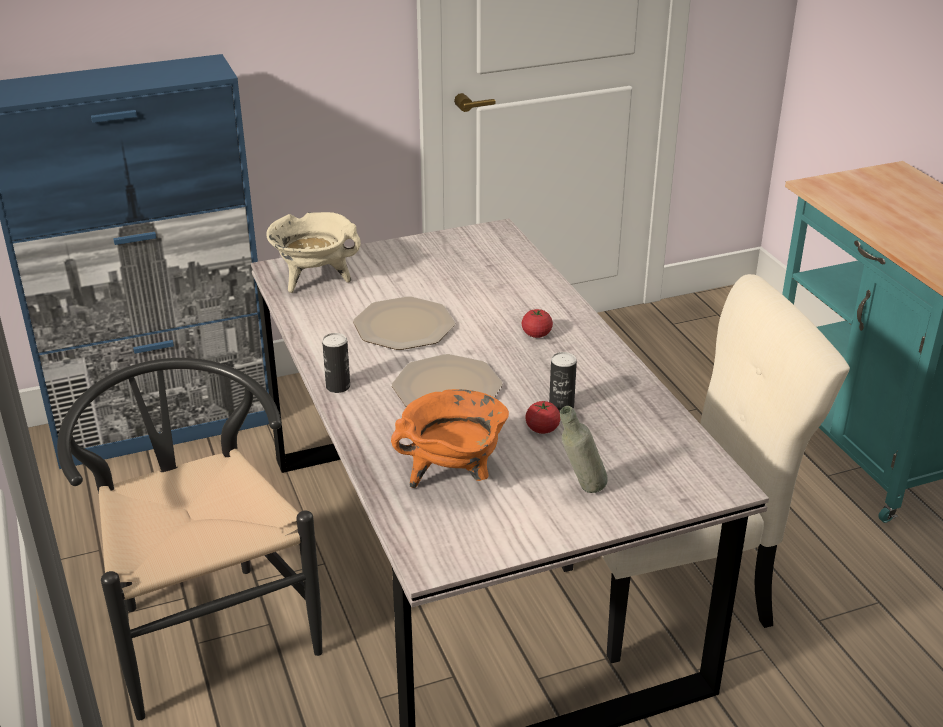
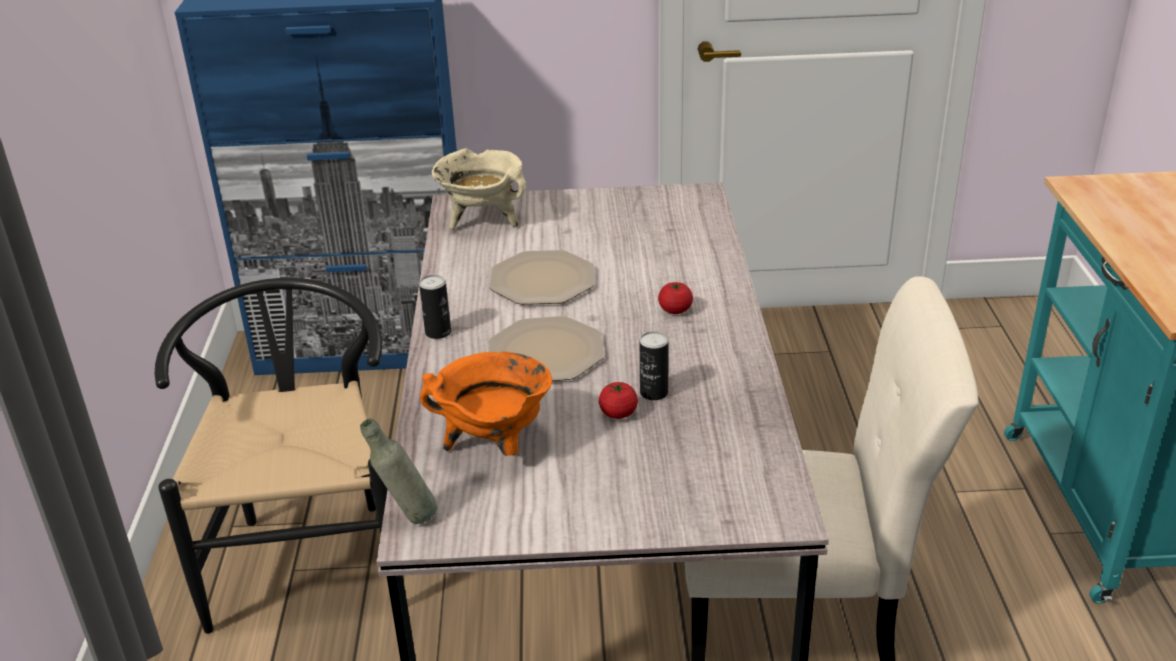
camera: 20 degrees right, 0 degrees up
(581, 490) = (618, 488): grey bottle -> grey bottle (407, 518)

